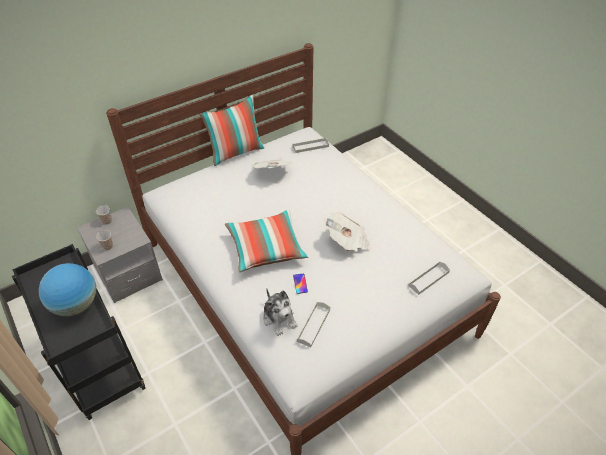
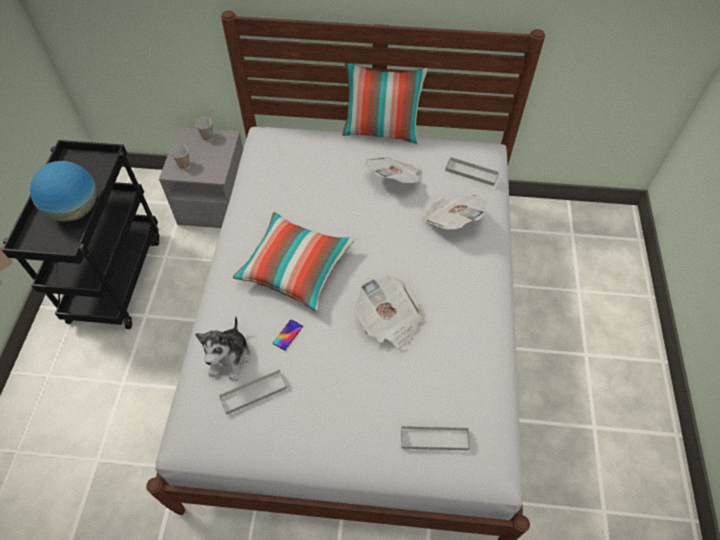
camera: 40 degrees right, 10 degrees up
(326, 174) = (452, 220): none -> newspaper

